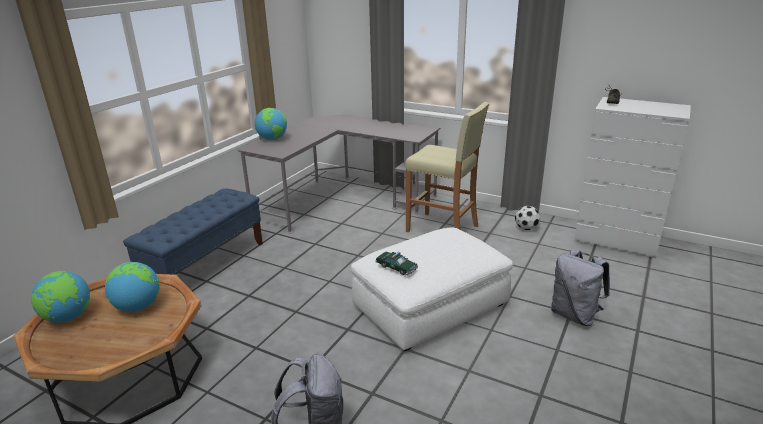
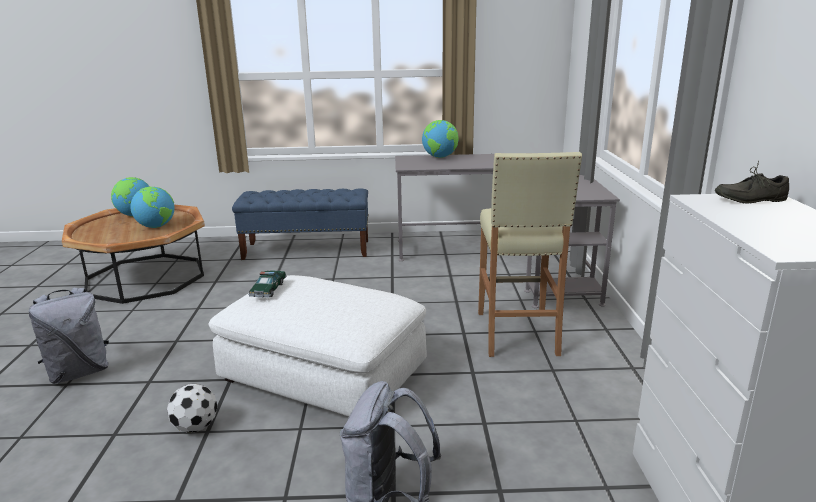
camera: 60 degrees right, 5 degrees down
(526, 228) = (611, 398): football -> football (195, 427)

